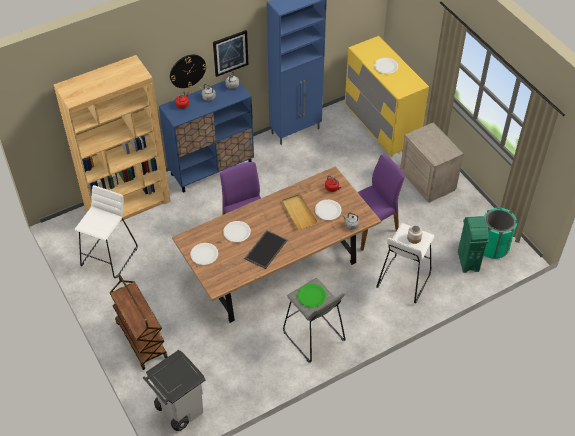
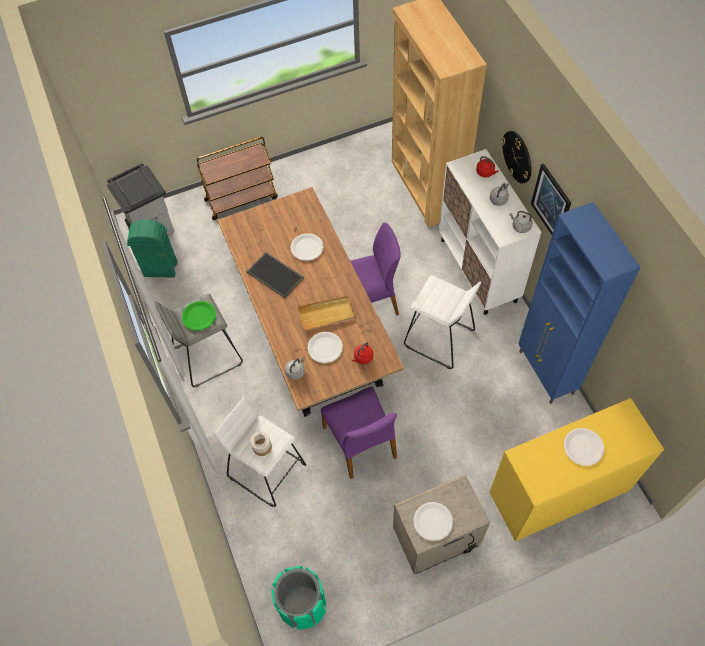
camera: 100 degrees right, 10 degrees up
(109, 256) = (354, 172): white stool -> white stool (439, 339)
(204, 254) = (280, 215): white plate -> white plate (433, 521)
(211, 169) = (478, 270): blue cabinet -> white cabinet
(468, 261) = (282, 562): green trash can -> green trash can (161, 269)

